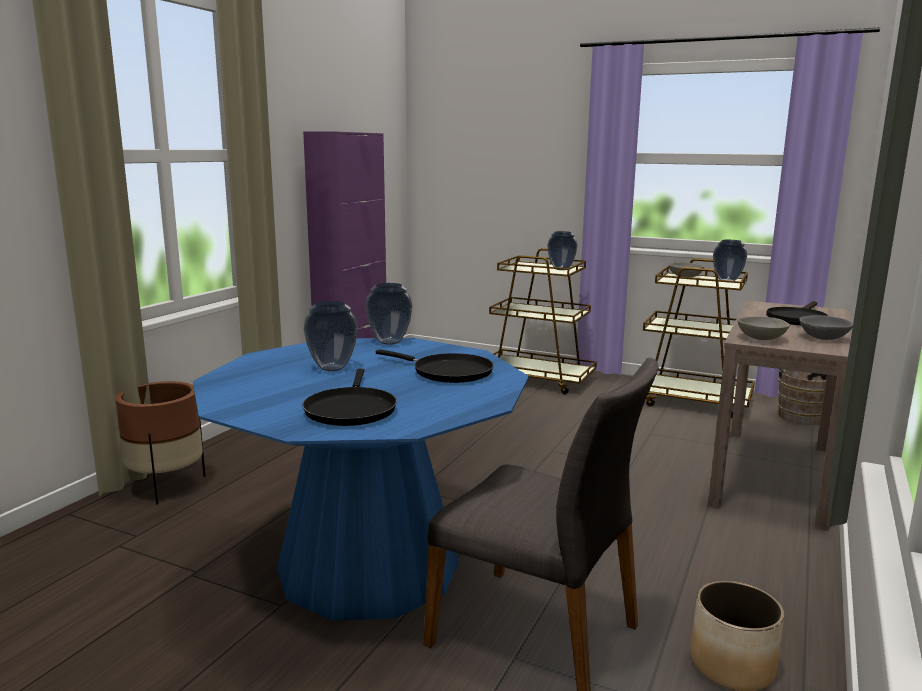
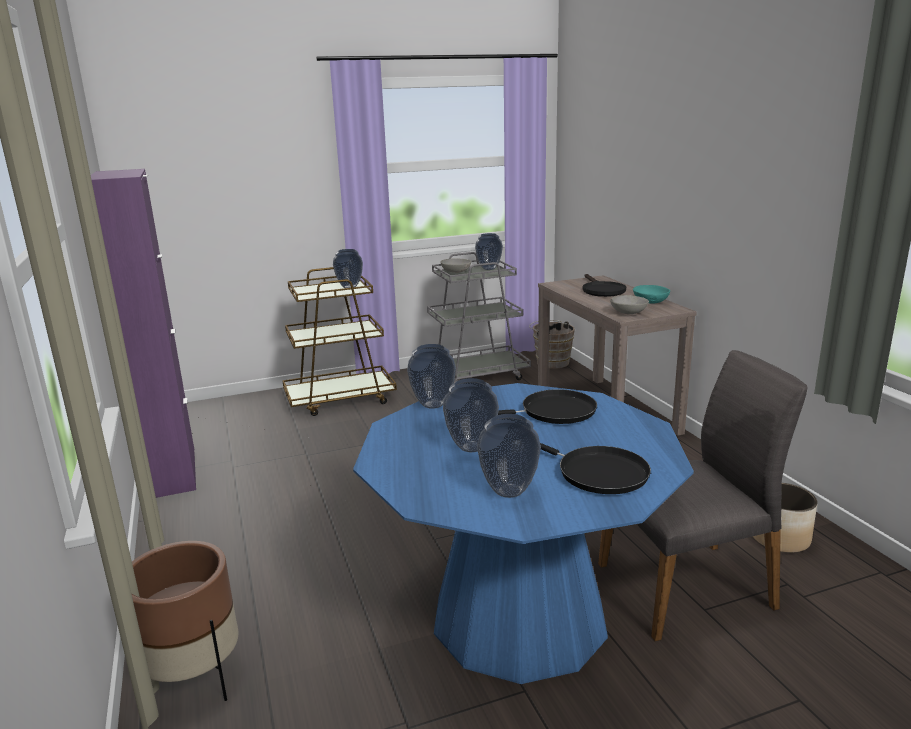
camera: 45 degrees left, 5 degrees up
(273, 393) = (508, 491): none -> vase
(690, 401) = (476, 376): brown cart -> grey cart
(824, 338) = (651, 302): grey bowl -> turquoise bowl

